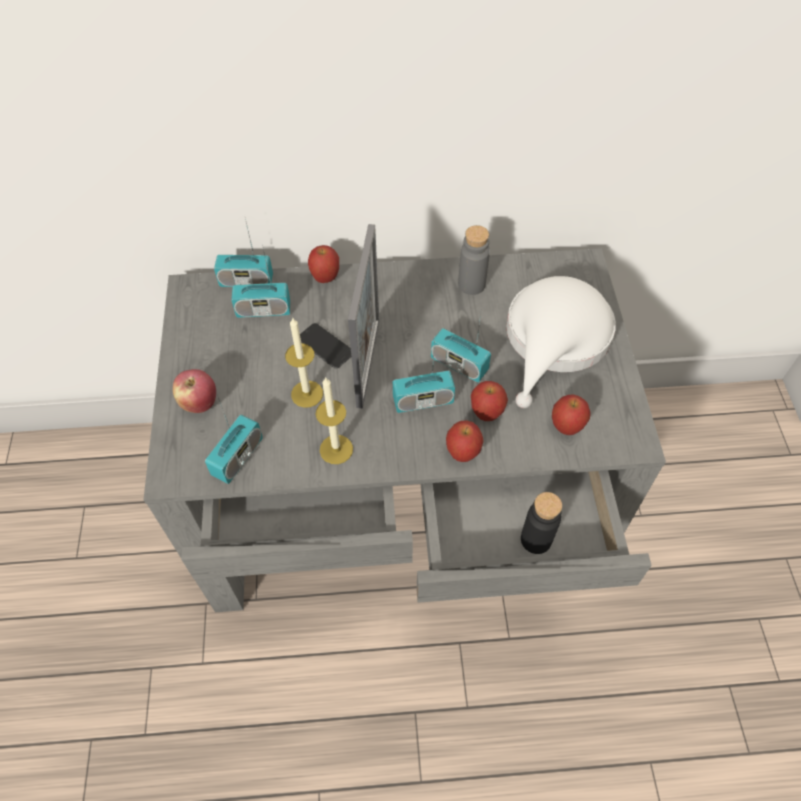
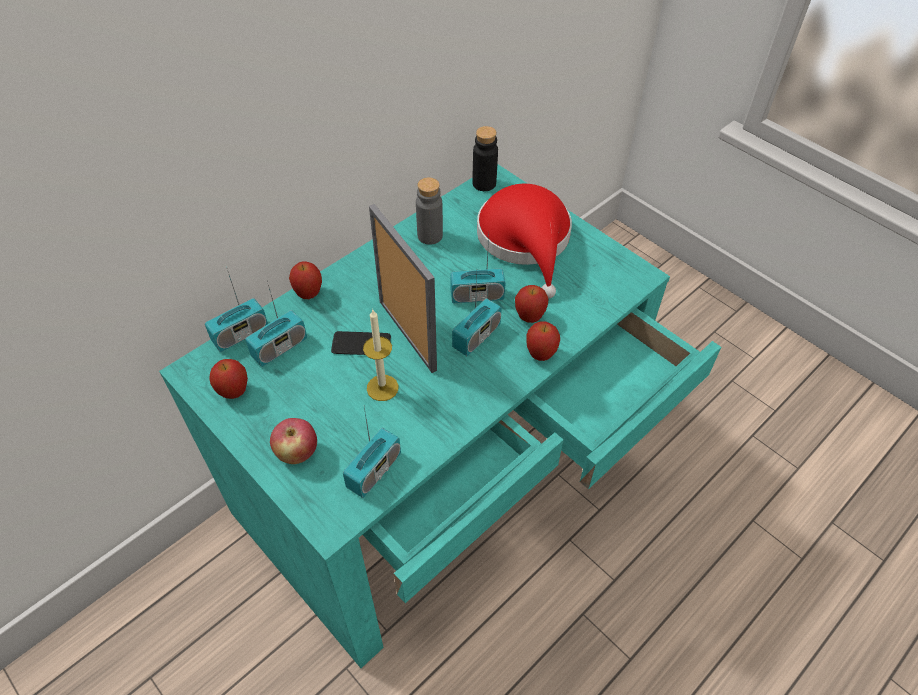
camera: 40 degrees left, 5 degrees down
(238, 457) = (374, 471): radio -> radio turned 45 degrees clockwise
(336, 449) = (447, 412): candle -> none
(404, 520) = (451, 481): grey desk -> turquoise desk
(536, 539) = (625, 388): black bottle -> black bottle (484, 183)
(555, 340) = (526, 241): white hat -> red hat
(566, 427) = (590, 293): apple -> apple (234, 392)

